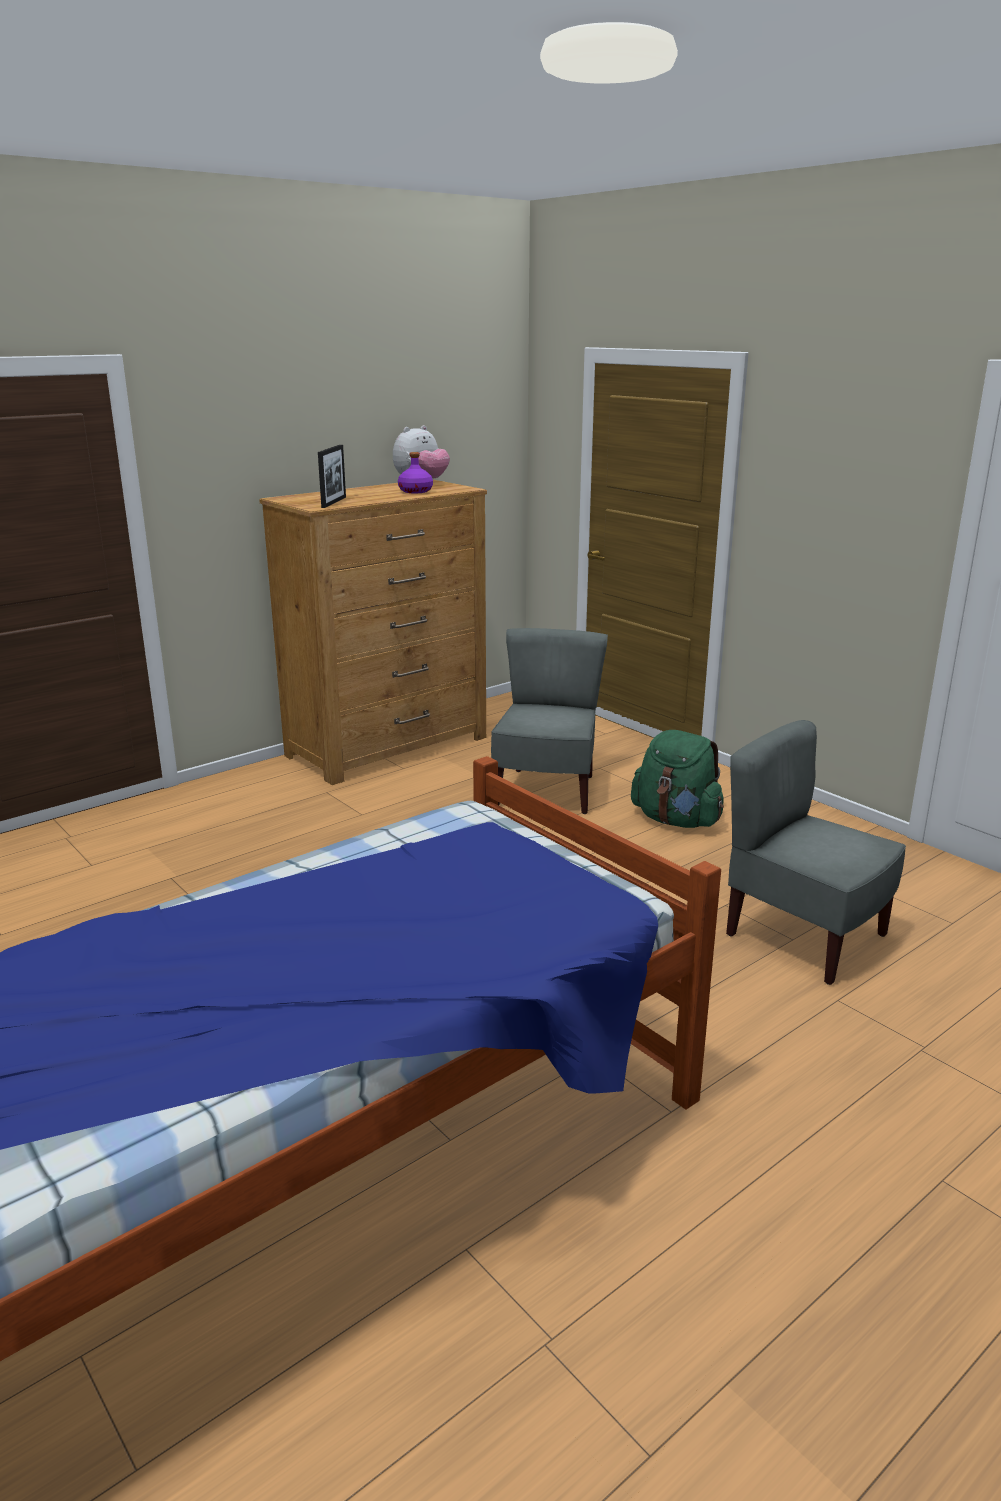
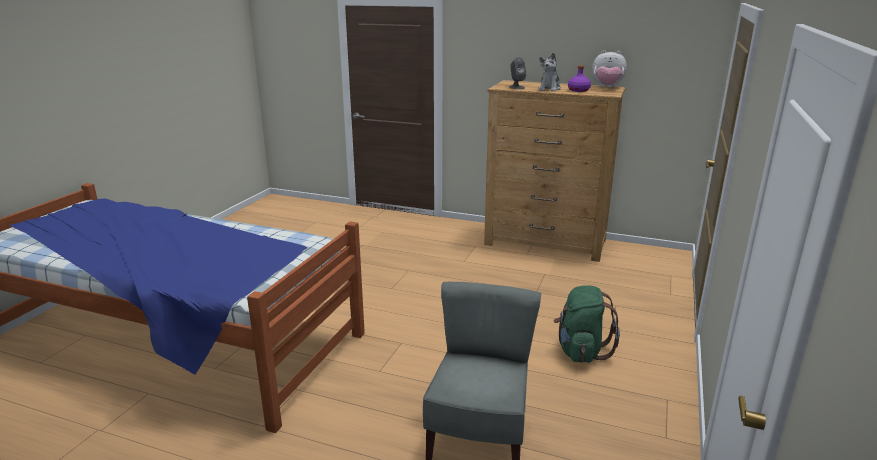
camera: 60 degrees right, 0 degrees up
(334, 502) = (516, 87): picture frame -> grey speaker
(380, 496) = (549, 89): none -> plush toy
(547, 791) = (558, 298): grey chair -> none

